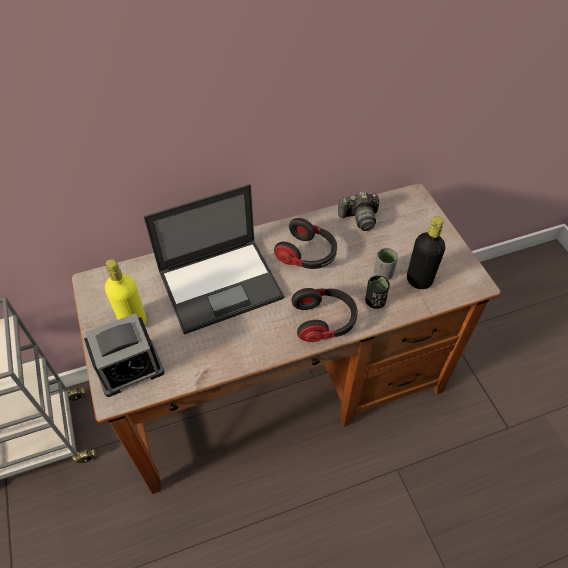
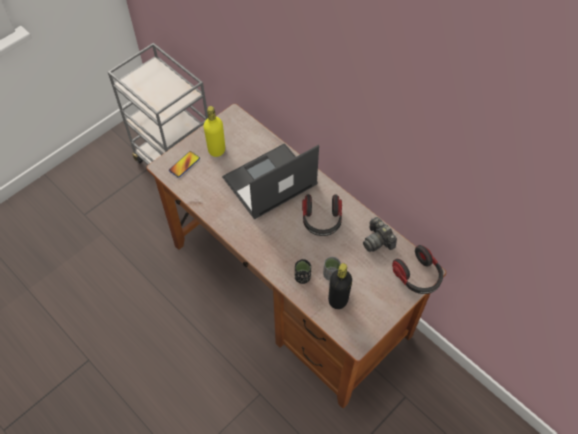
camera: 65 degrees right, 5 degrees up
(129, 368) = (184, 164): alarm clock -> phone
(222, 284) = (269, 182): laptop -> laptop turned 105 degrees clockwise
(324, 321) = (269, 252): headphones -> headphones (418, 276)

